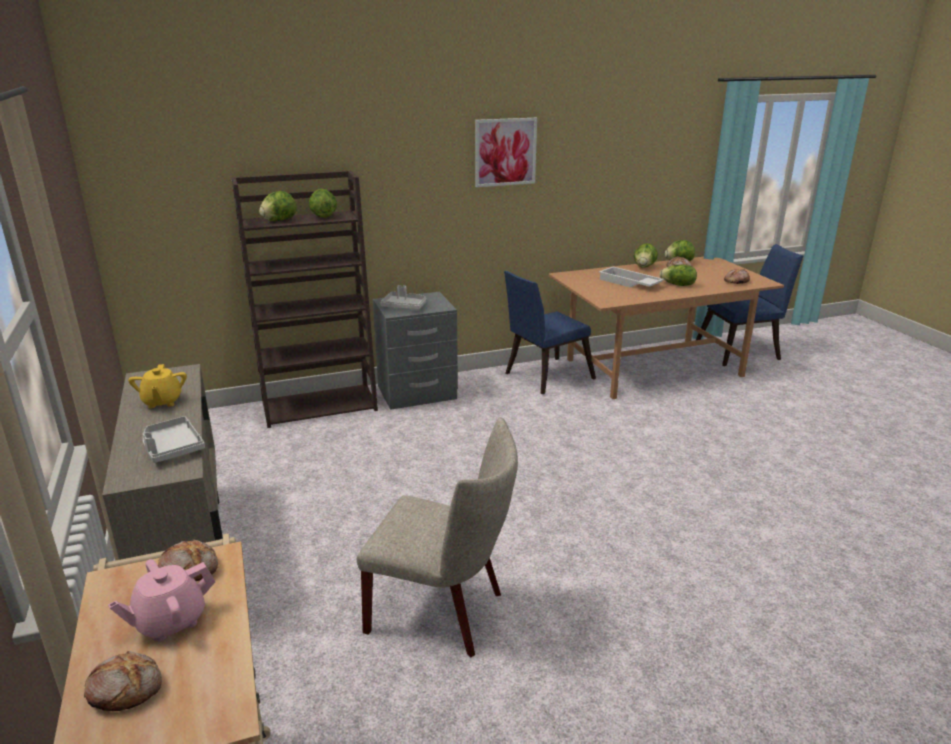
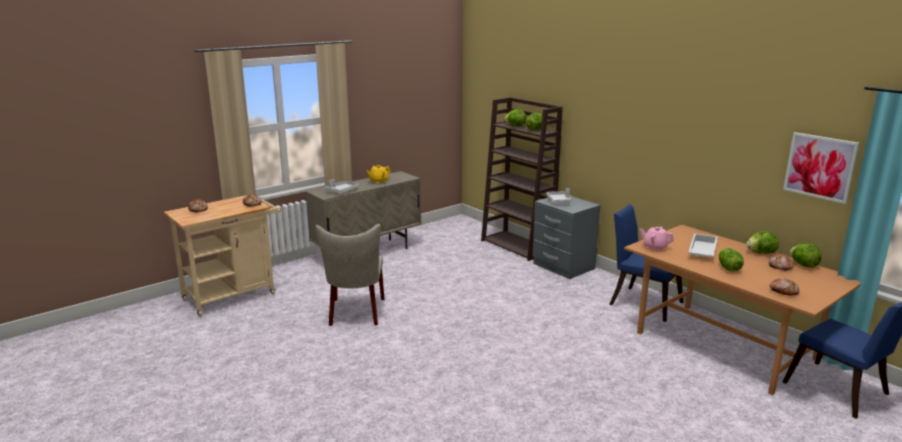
camera: 70 degrees right, 5 degrees down
(170, 621) = (226, 207): pink teapot -> pink teapot (655, 247)
(505, 152) = (659, 116): picture -> picture (820, 167)

